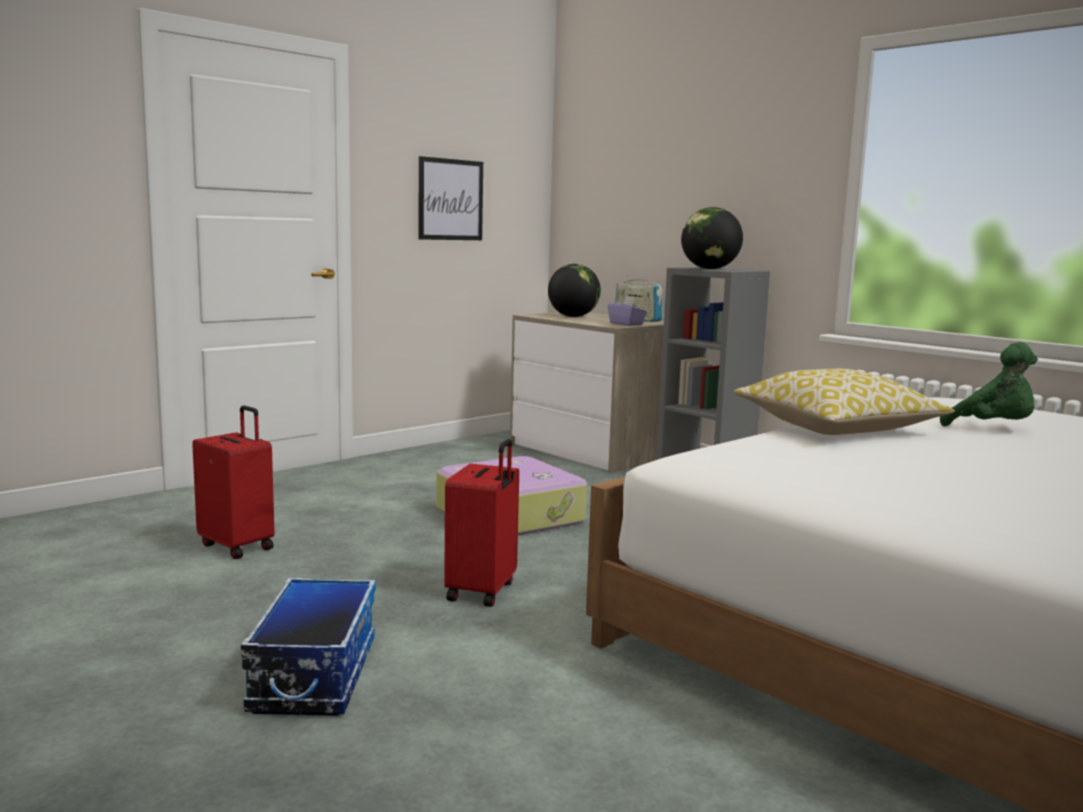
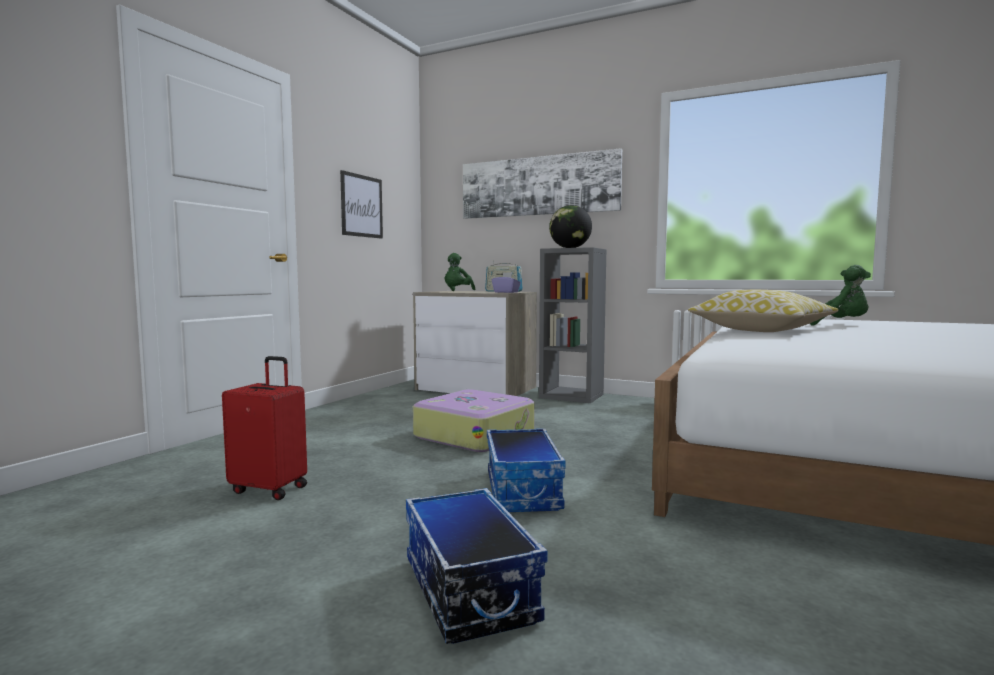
camera: 20 degrees left, 5 degrees down
(483, 591) = (524, 490): red suitcase -> storage box
(573, 316) = (457, 291): globe -> green plush toy
(691, 171) = (538, 186): none -> picture

